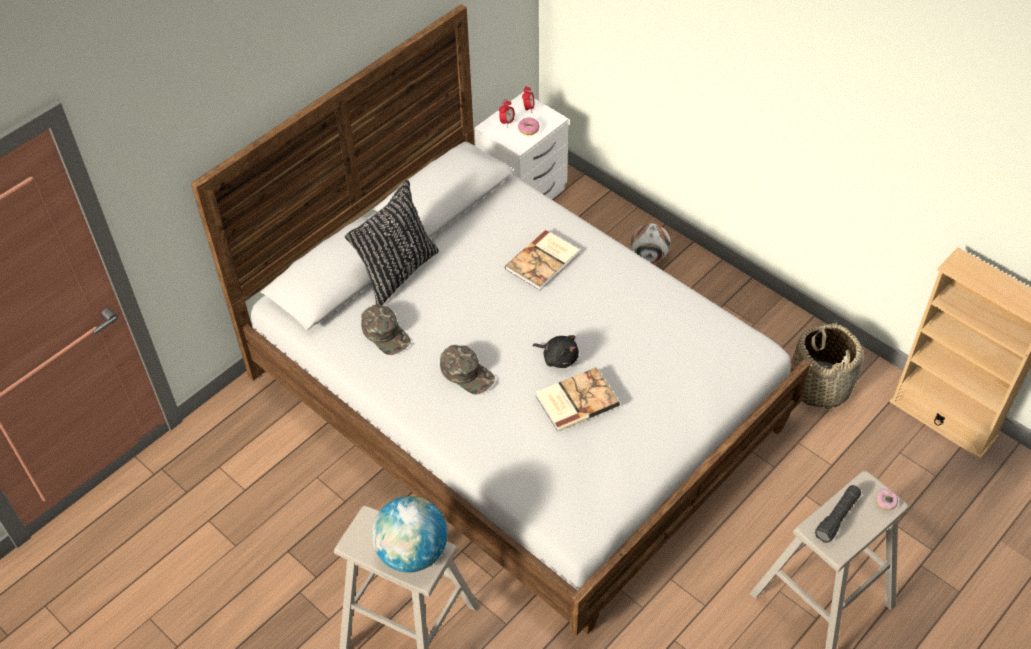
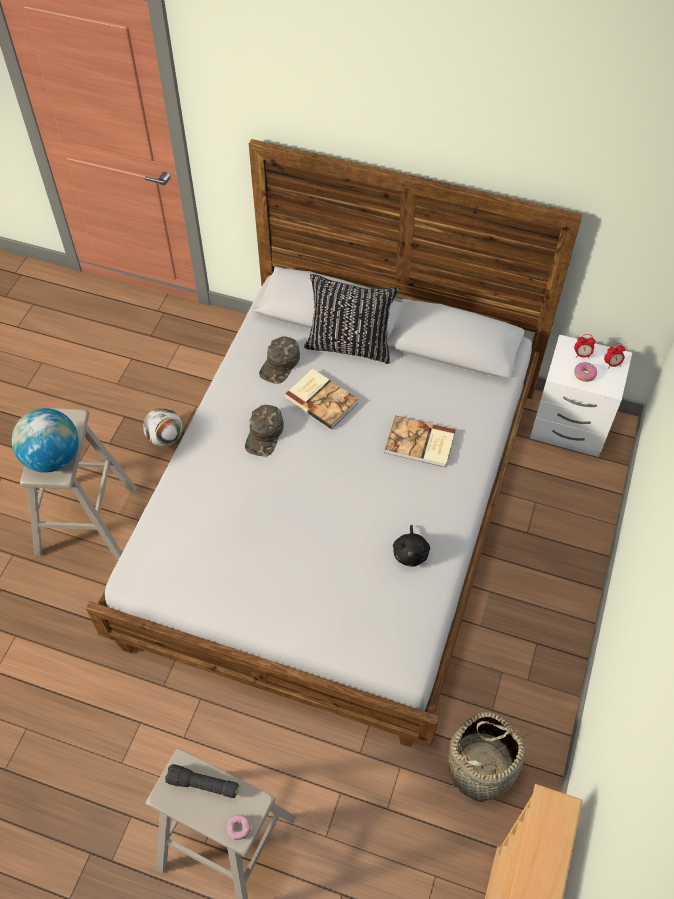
camera: 65 degrees right, 5 degrees up
(558, 358) = (313, 494): black plush toy -> black plush toy (410, 552)
(575, 400) = (270, 523): book -> book (322, 399)
(649, 256) = (558, 556): football -> football (165, 437)

